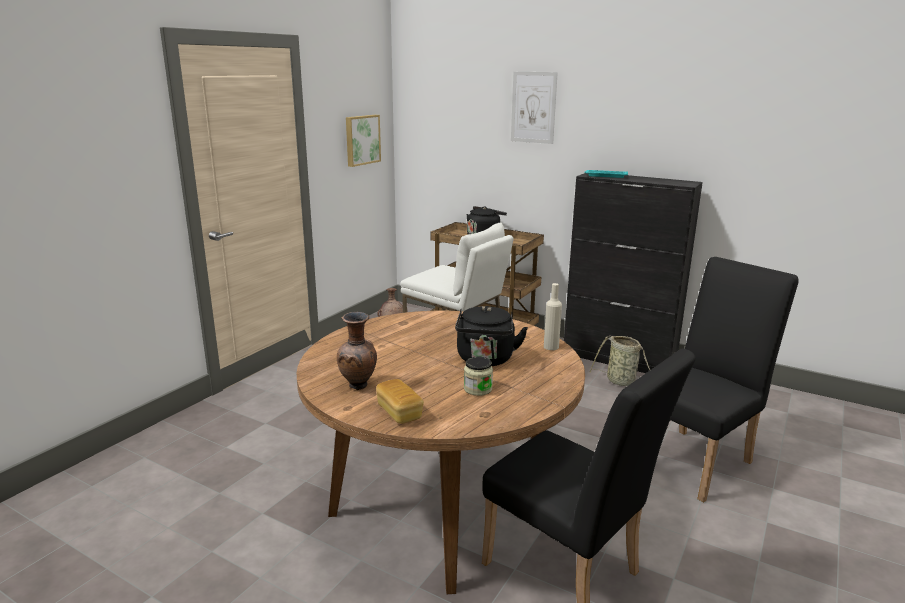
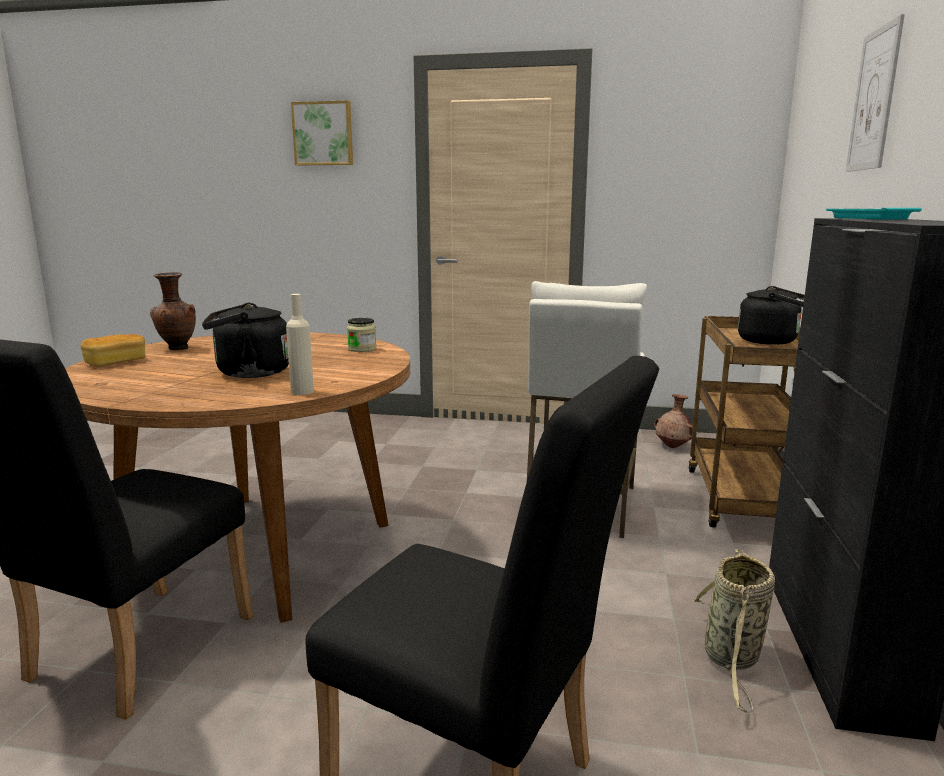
camera: 70 degrees right, 5 degrees down
(361, 140) = (698, 185): picture -> picture (323, 134)
(478, 389) = (165, 377): jar -> jar (362, 349)

